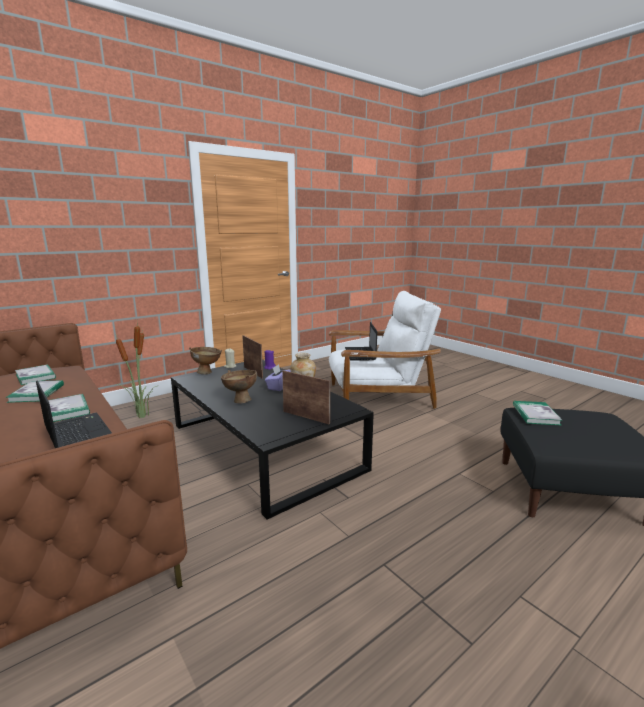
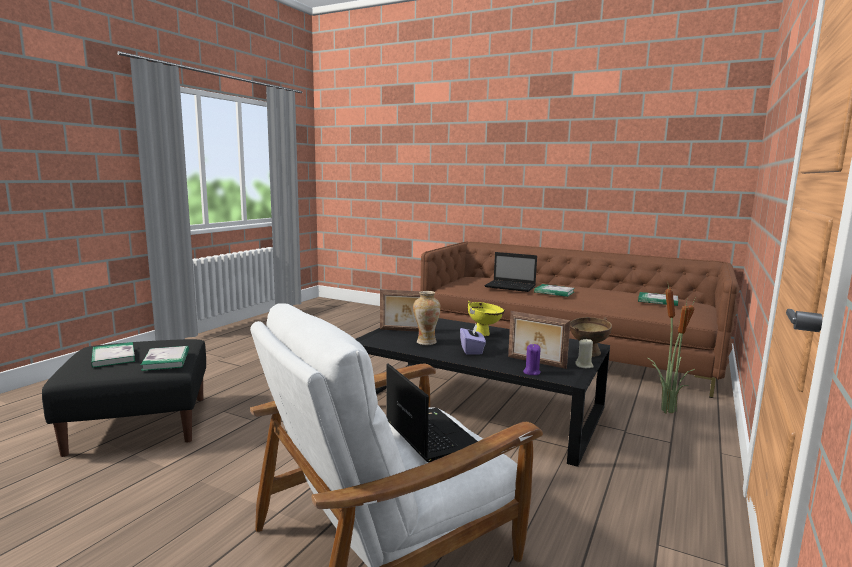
camera: 155 degrees right, 5 degrees down
(37, 393) = (607, 294): book -> book (113, 357)
(240, 400) = (485, 334): brown bowl -> yellow bowl

